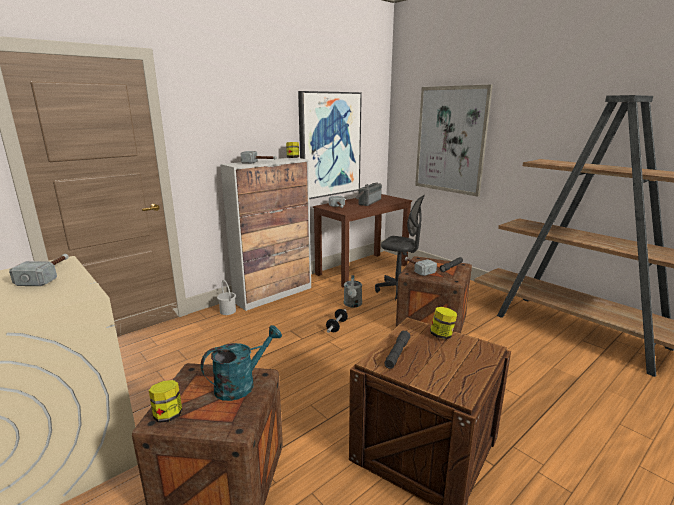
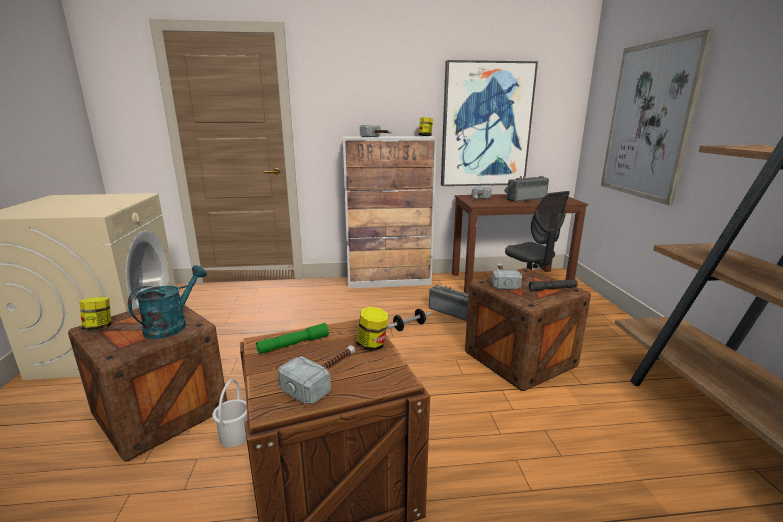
camera: 35 degrees right, 0 degrees up
(49, 275) = (114, 200): hammer -> hammer (324, 378)
(227, 311) = (334, 285): white bucket -> white bucket (234, 436)
(241, 384) = (172, 325): turquoise watering can -> turquoise watering can turned 60 degrees counterclockwise
(353, 305) = (452, 312): grey watering can -> radio
(397, 353) = (293, 344): grey flashlight -> green flashlight

